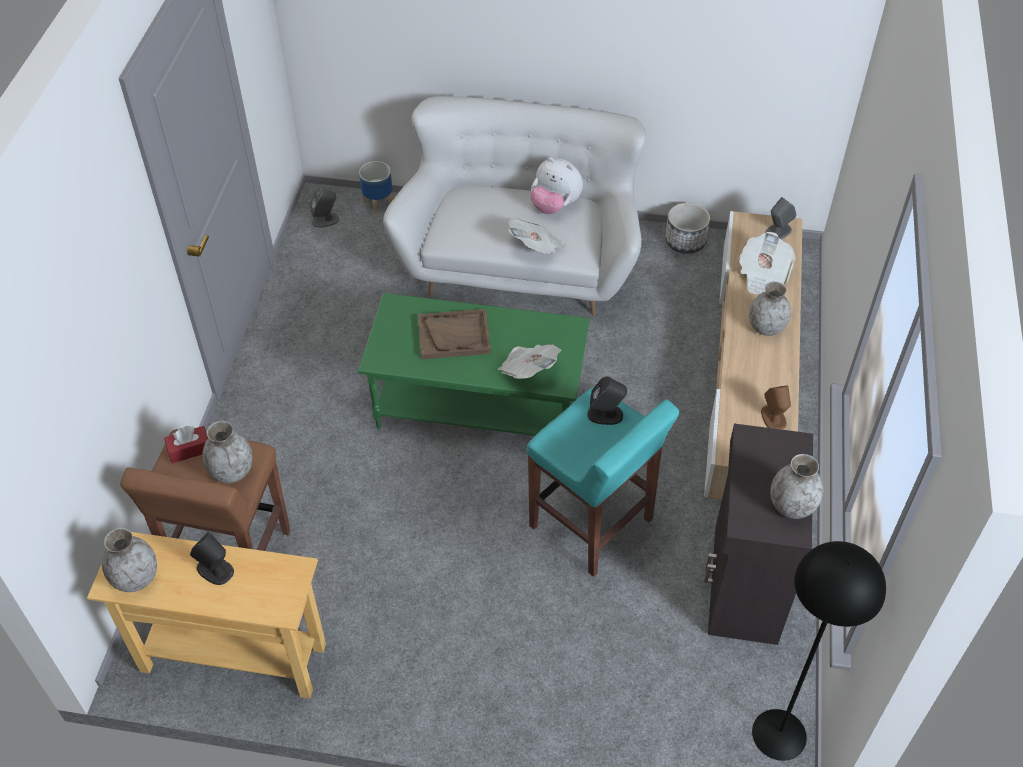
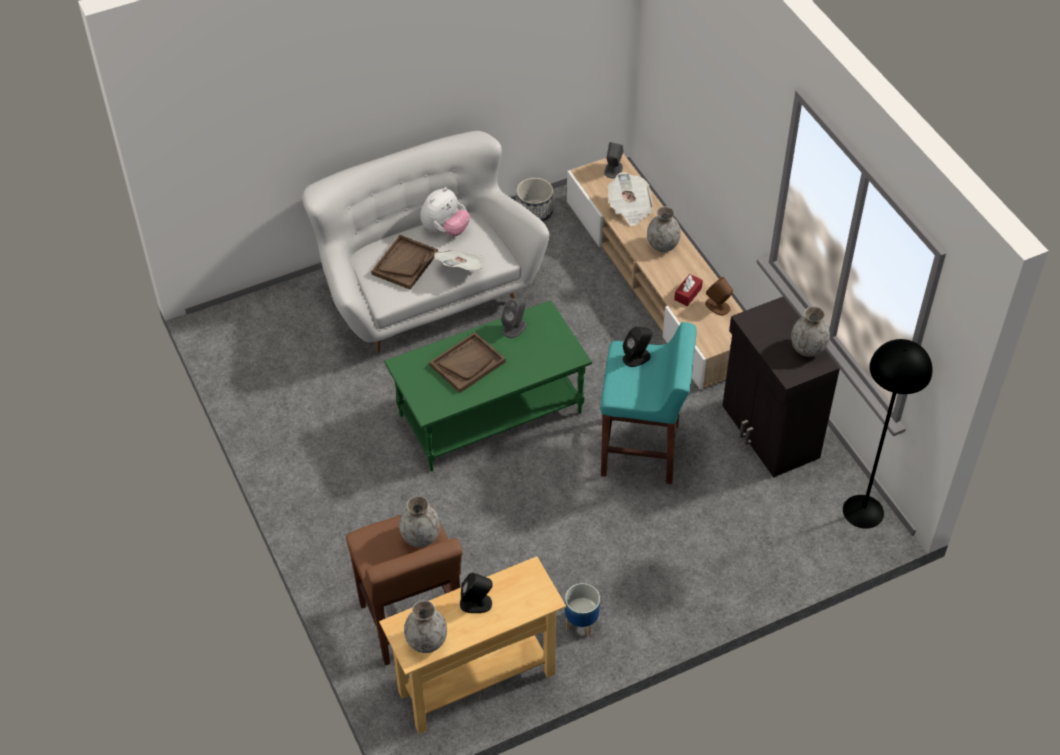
camera: 35 degrees left, 0 degrees up
(189, 449) = (374, 540): red tissue box -> red tissue box (688, 294)
(325, 220) = (236, 336): grey speaker -> grey speaker (514, 327)
(378, 203) = (268, 300): planter -> planter (581, 622)
(489, 217) = (405, 263): none -> brown tray
(528, 370) = (542, 359): newspaper -> none
(555, 206) = (445, 230): plush toy -> plush toy turned 45 degrees counterclockwise

